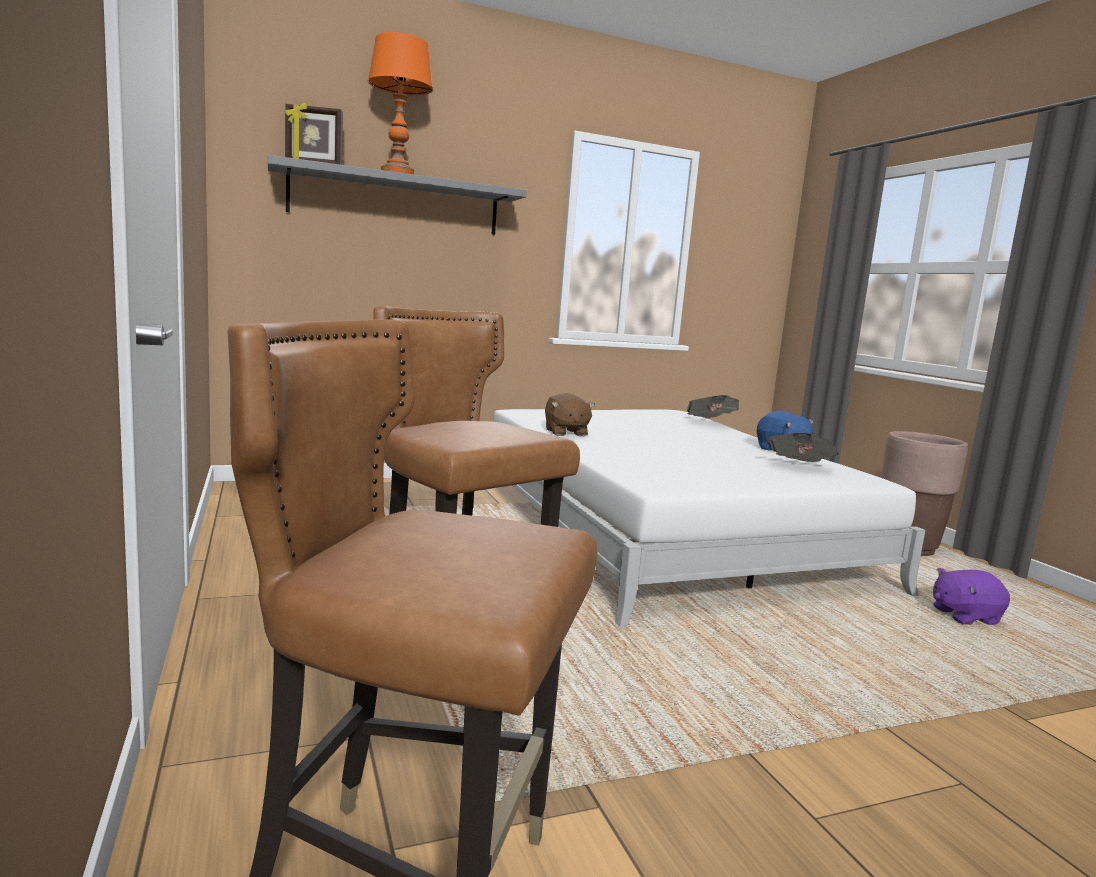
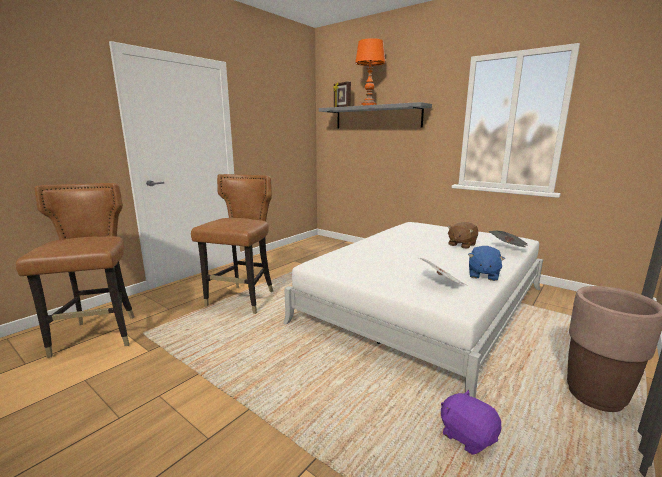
camera: 60 degrees right, 5 degrees up
(565, 432) = (385, 236): brown plush toy -> brown plush toy (461, 245)

